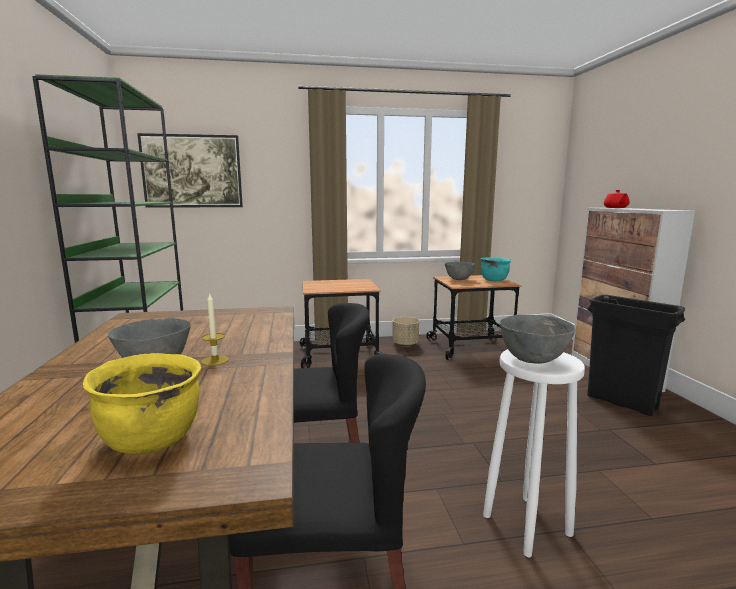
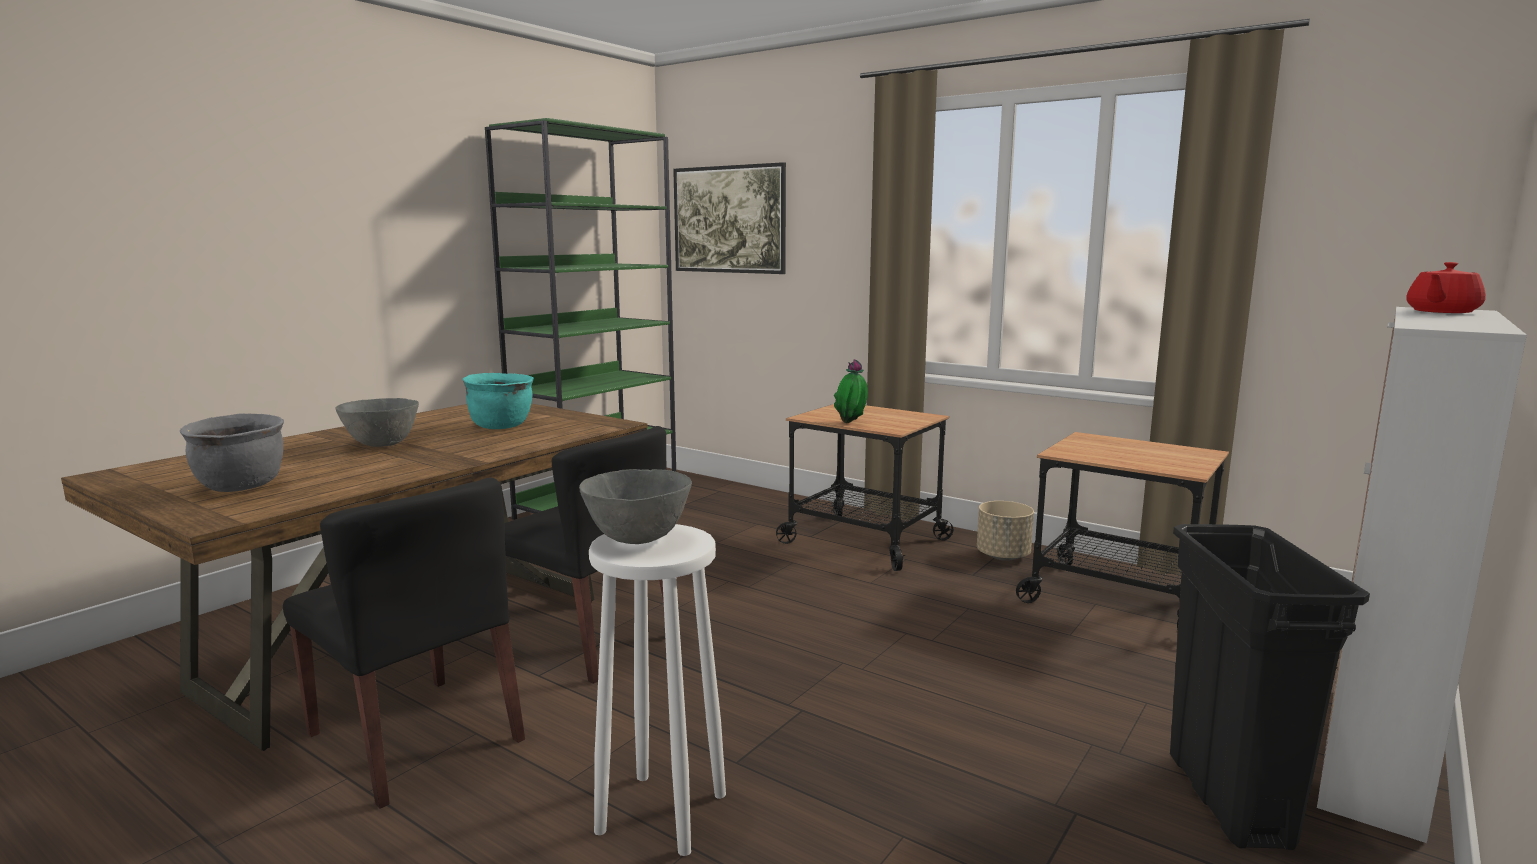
camera: 45 degrees right, 0 degrees up
(153, 440) = (242, 487): yellow cooking pot -> grey cooking pot
(215, 360) = (420, 452): candle -> none
(343, 289) = (851, 423): none -> potted plant
(459, 279) = (1105, 445): grey bowl -> none
(494, 280) = (1179, 459): turquoise cooking pot -> turquoise cooking pot (501, 426)

